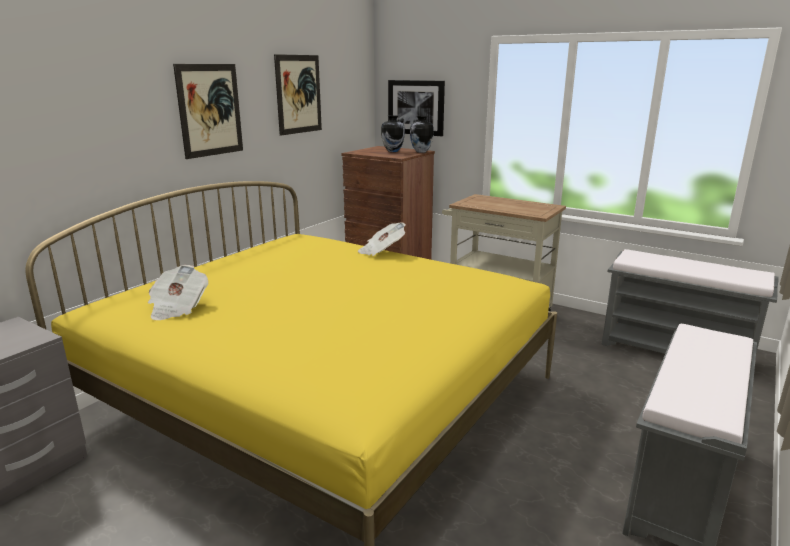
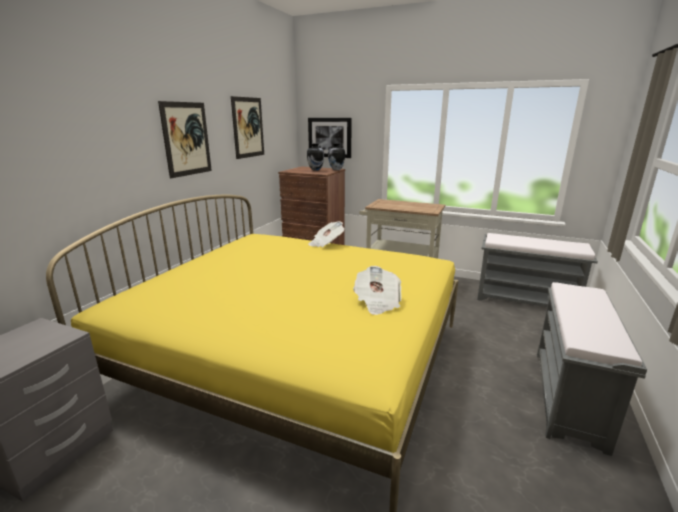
camera: 10 degrees left, 0 degrees up
(177, 308) = (184, 299): newspaper -> newspaper (377, 302)

